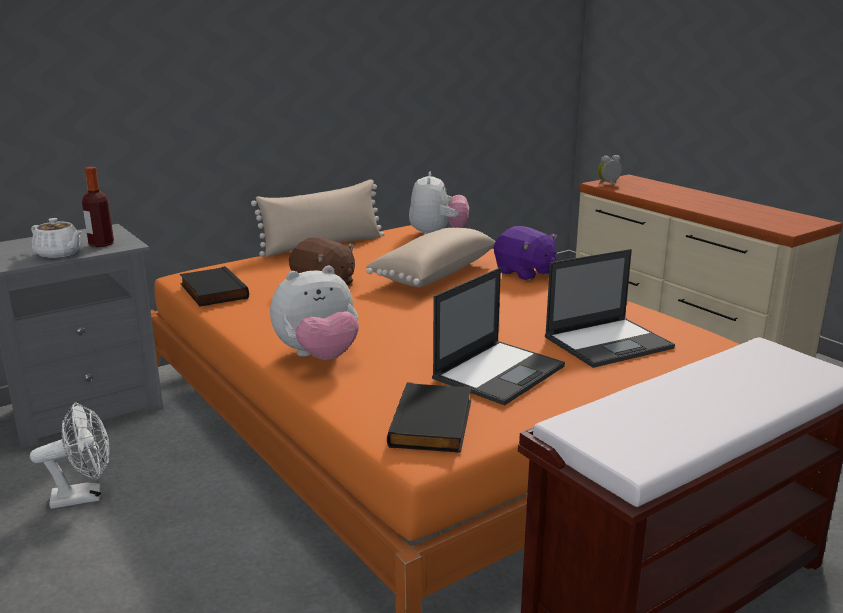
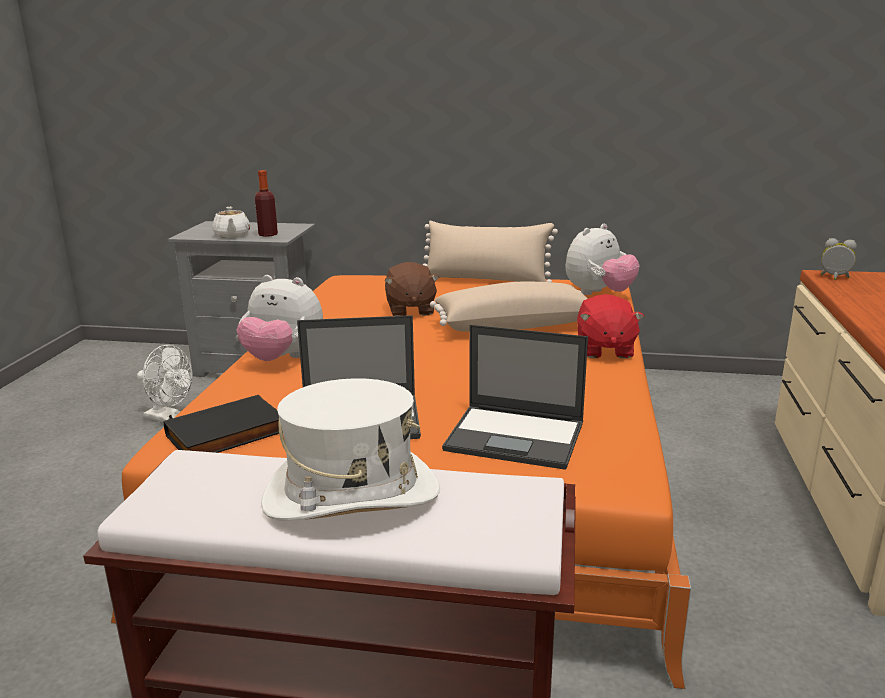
camera: 45 degrees right, 0 degrees up
(212, 291) = (334, 292): black book -> none
(524, 272) = (604, 350): purple plush toy -> red plush toy
(708, 392) = (351, 495): none -> white hat

